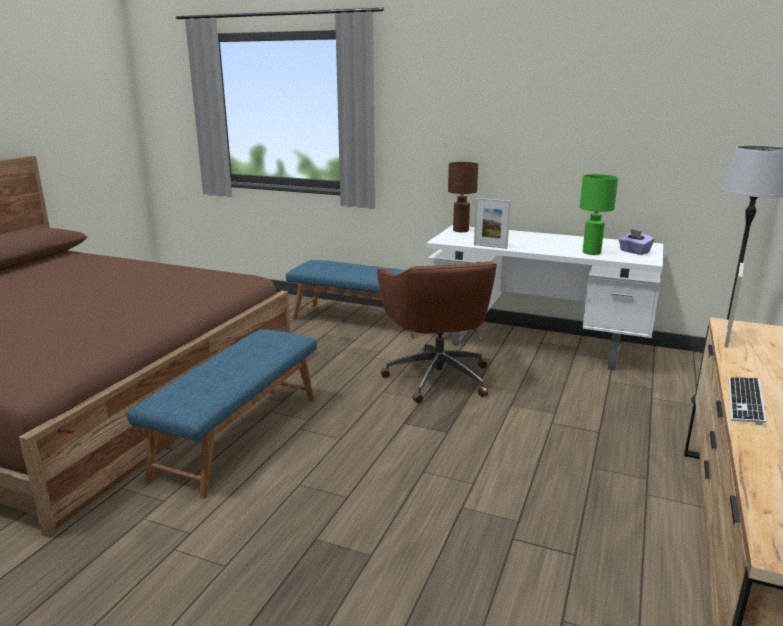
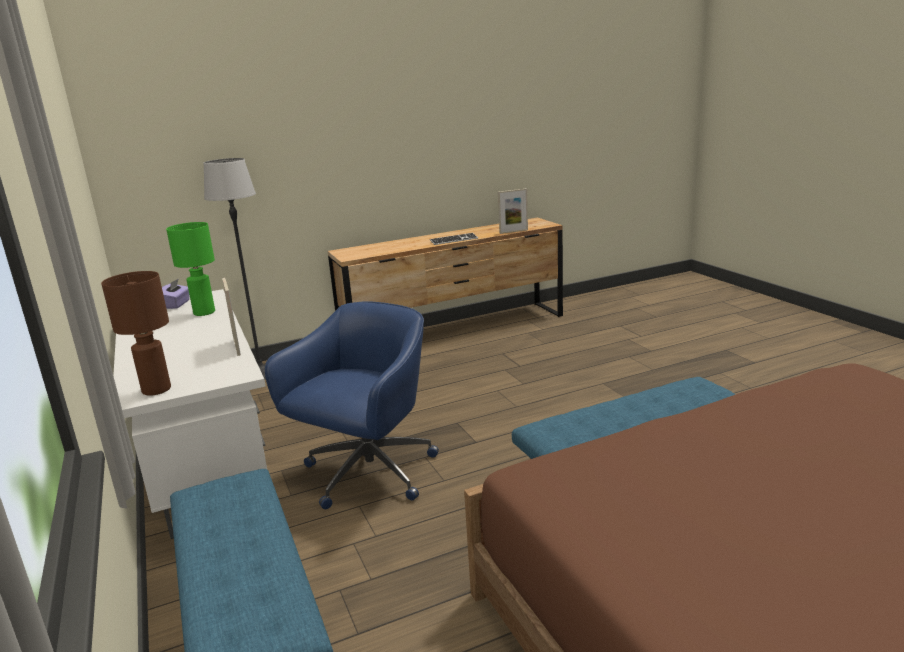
camera: 135 degrees left, 0 degrees up
(437, 376) = (367, 474): brown office chair -> blue office chair
(727, 338) = (375, 254): picture frame -> picture frame (513, 231)

